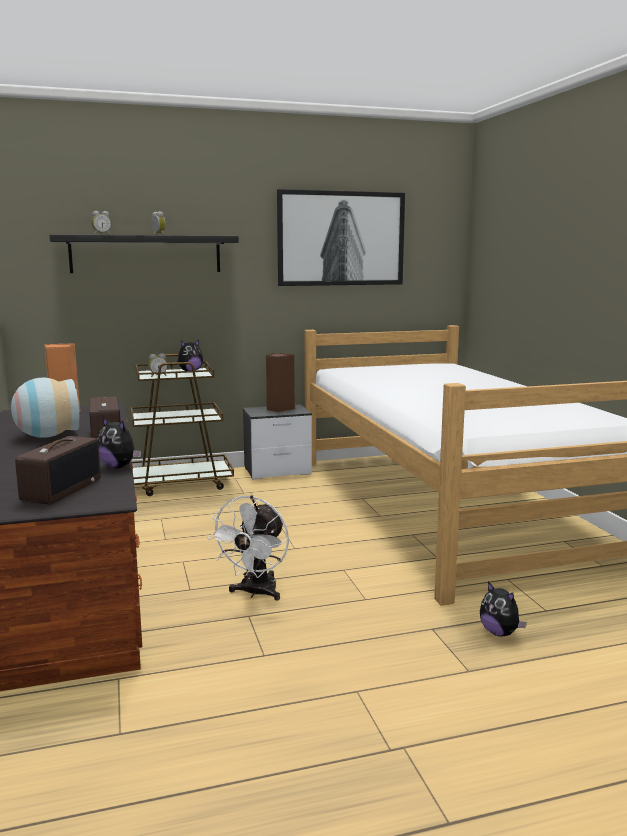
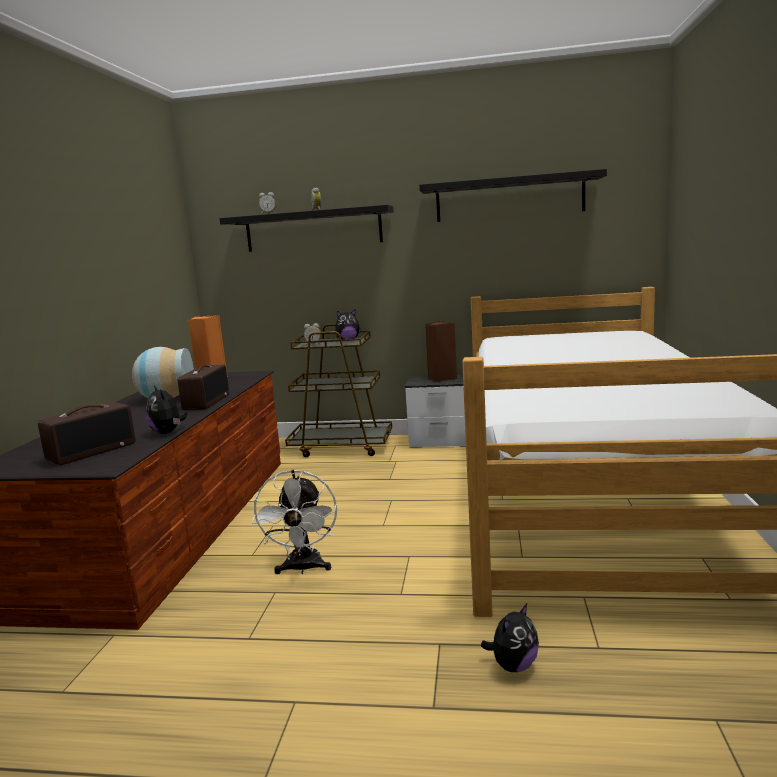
camera: 25 degrees right, 0 degrees up
(255, 593) = (303, 568): white fan -> white fan turned 45 degrees counterclockwise
(341, 238) = (509, 198): picture -> black shelf
(499, 633) = (513, 666): plush toy -> plush toy turned 120 degrees counterclockwise

